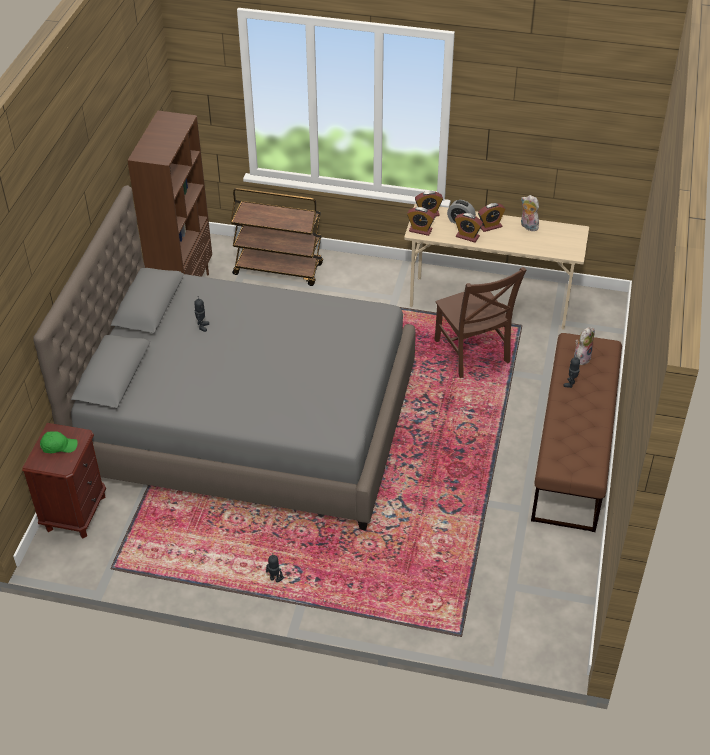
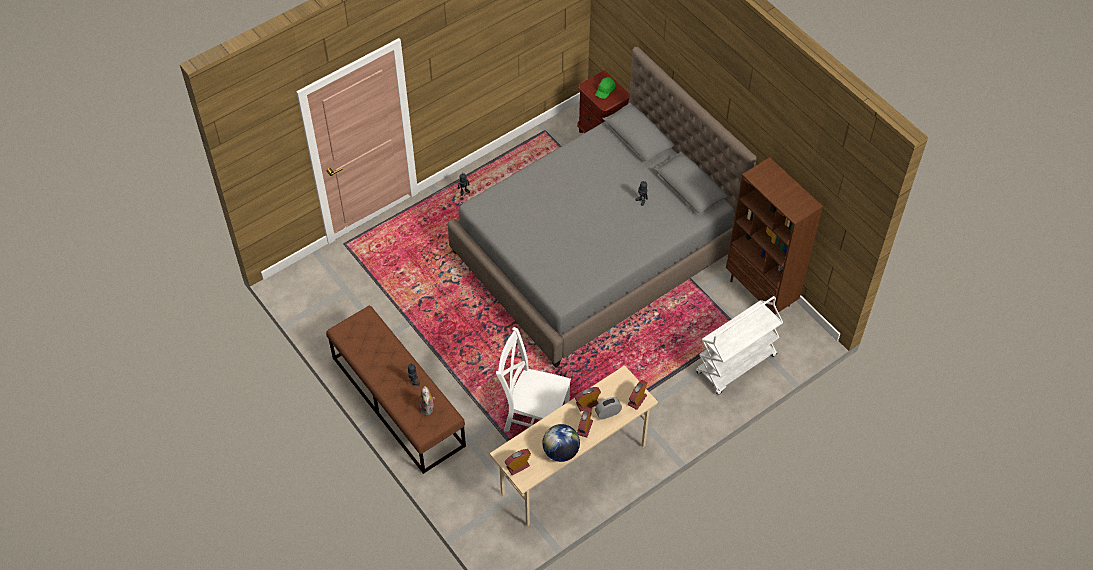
camera: 130 degrees right, 10 degrees up
(279, 269) = (736, 365): brown cart -> white cart
(420, 230) = (622, 380): alarm clock -> alarm clock (518, 466)
(472, 354) = (534, 416): brown chair -> white chair
(528, 226) = (561, 451): plush toy -> globe

